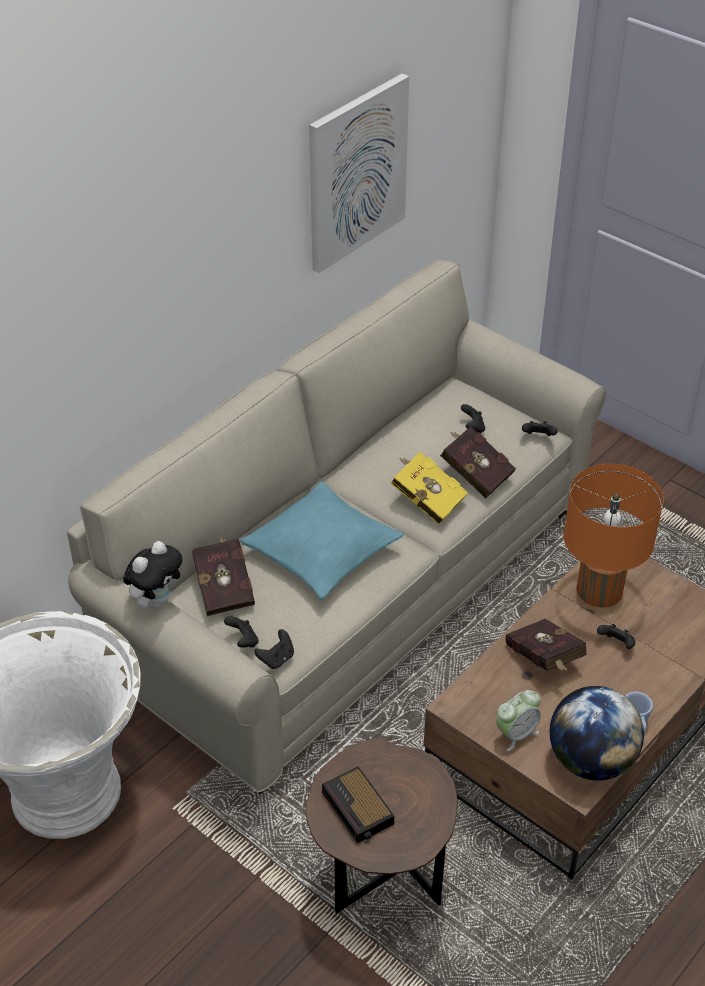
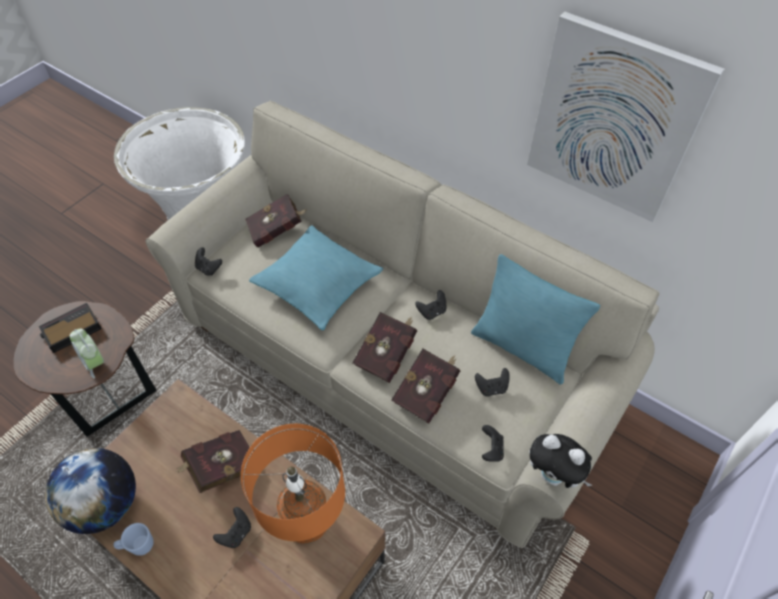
camera: 85 degrees right, 10 degrees up
(156, 600) = (235, 181): plush toy -> plush toy (553, 475)
(243, 641) = (226, 247): black game controller -> black game controller (432, 311)
(426, 499) = (387, 354): yellow book -> red book
(427, 403) = (522, 348): none -> turquoise pillow
(516, 734) = (142, 445): alarm clock -> alarm clock (95, 363)

